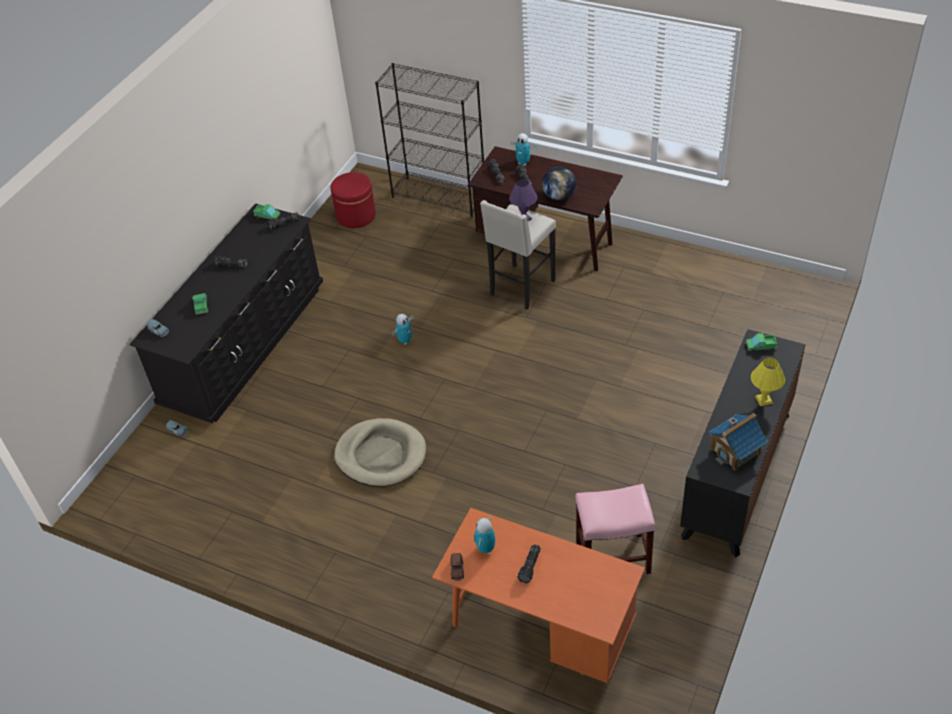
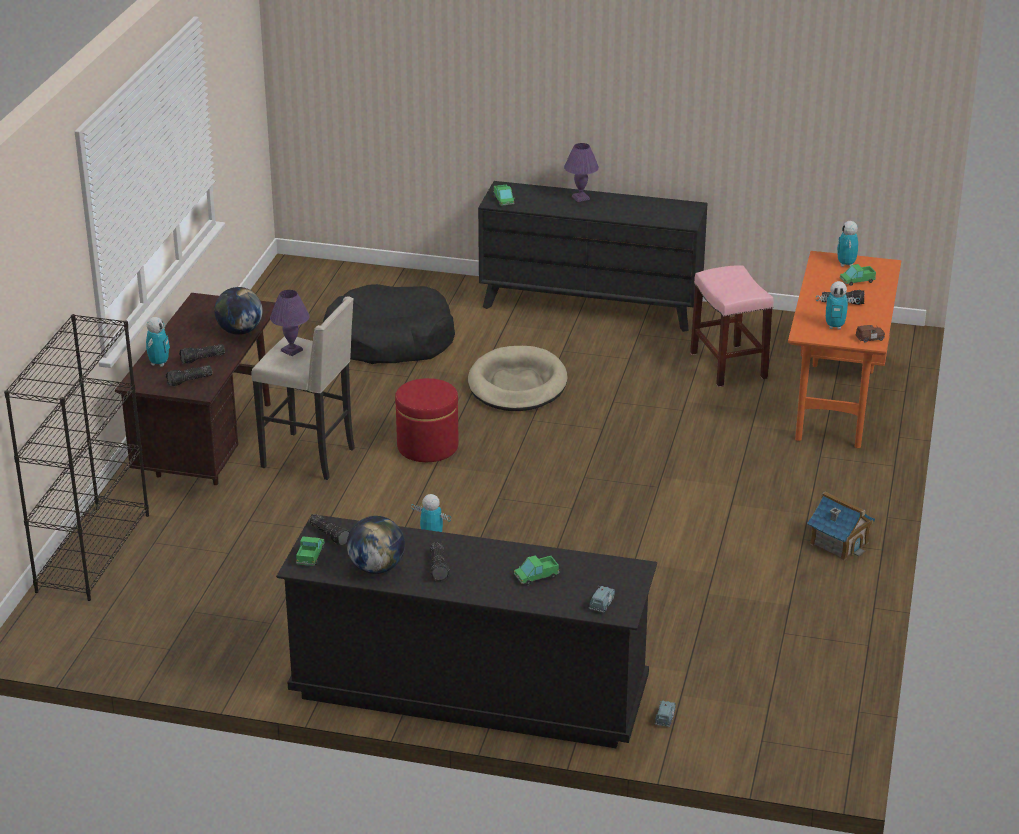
camera: 105 degrees left, 15 degrees down
(243, 241) = (376, 568): none -> globe
(356, 216) = (139, 631): red ottoman -> red ottoman (427, 446)
(381, 455) = (645, 528): beige dog bed -> beige dog bed (517, 384)
(573, 591) = (857, 280): none -> toy truck
(609, 590) = (846, 264): none -> toy robot
(684, 338) = (389, 340): none -> black dog bed
(735, 451) = (654, 209): toy house -> toy house (839, 543)
(763, 400) = (580, 198): yellow table lamp -> purple table lamp

